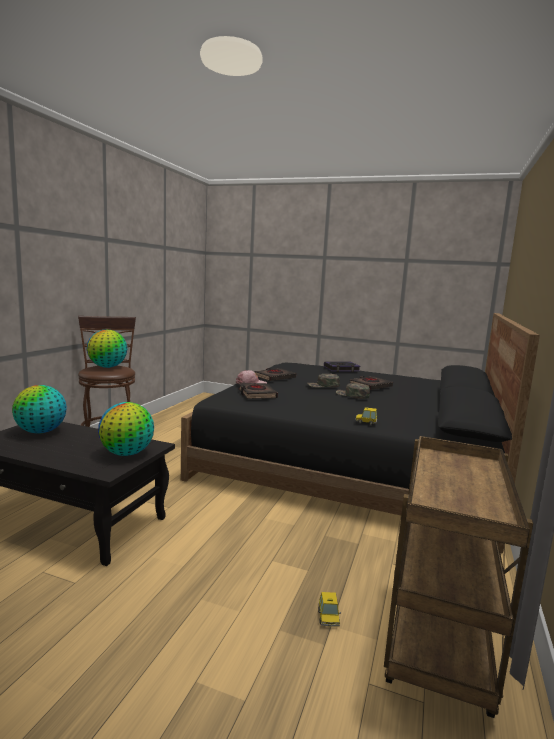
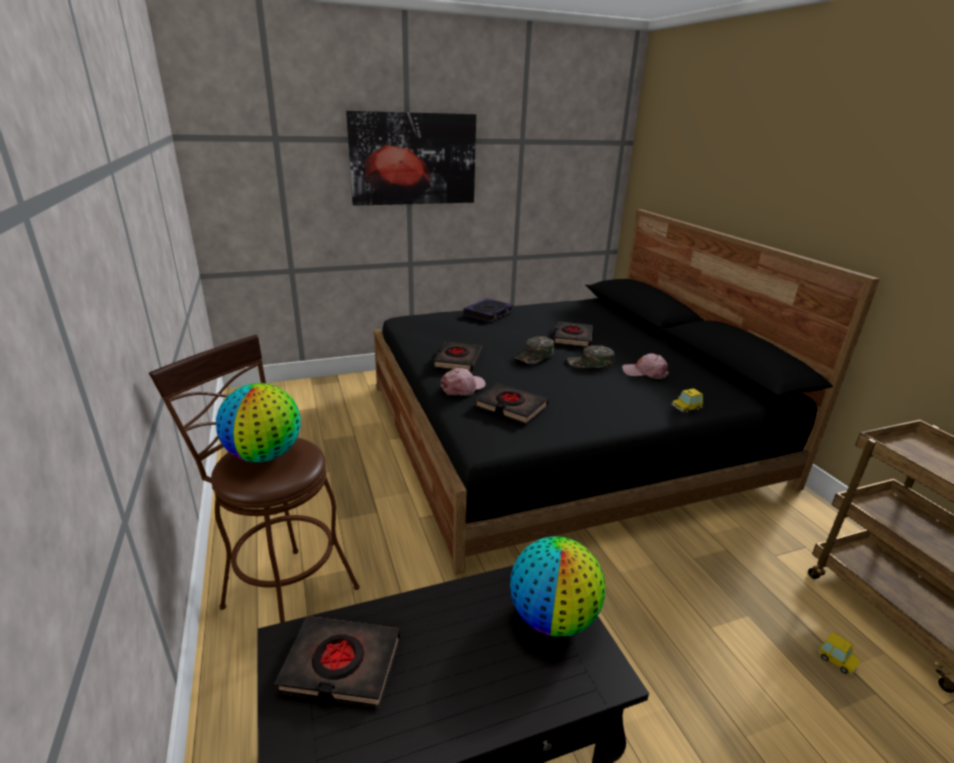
camera: 40 degrees left, 15 degrees up
(41, 432) = (341, 666): globe -> black book
(326, 269) = (413, 159): none -> picture
(382, 407) = (645, 372): none -> pink cap

